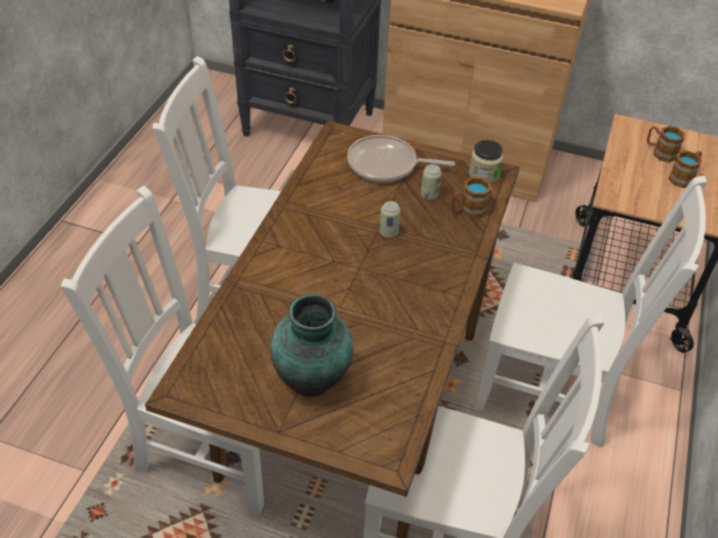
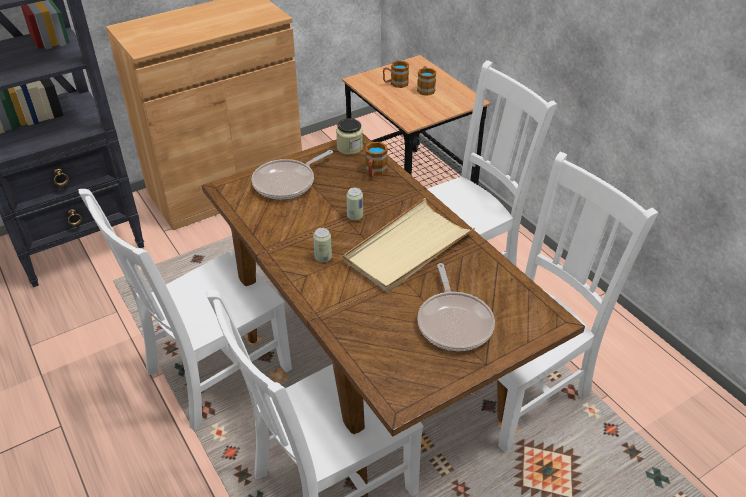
camera: 50 degrees left, 5 degrees down
(313, 379) = (454, 322): vase -> frying pan
(382, 292) = (407, 248): none -> beige tray
(429, 195) = (341, 180): can -> can (323, 257)

